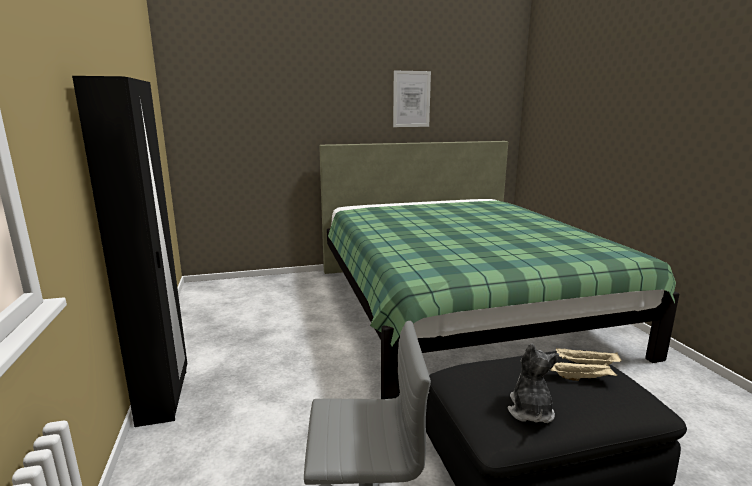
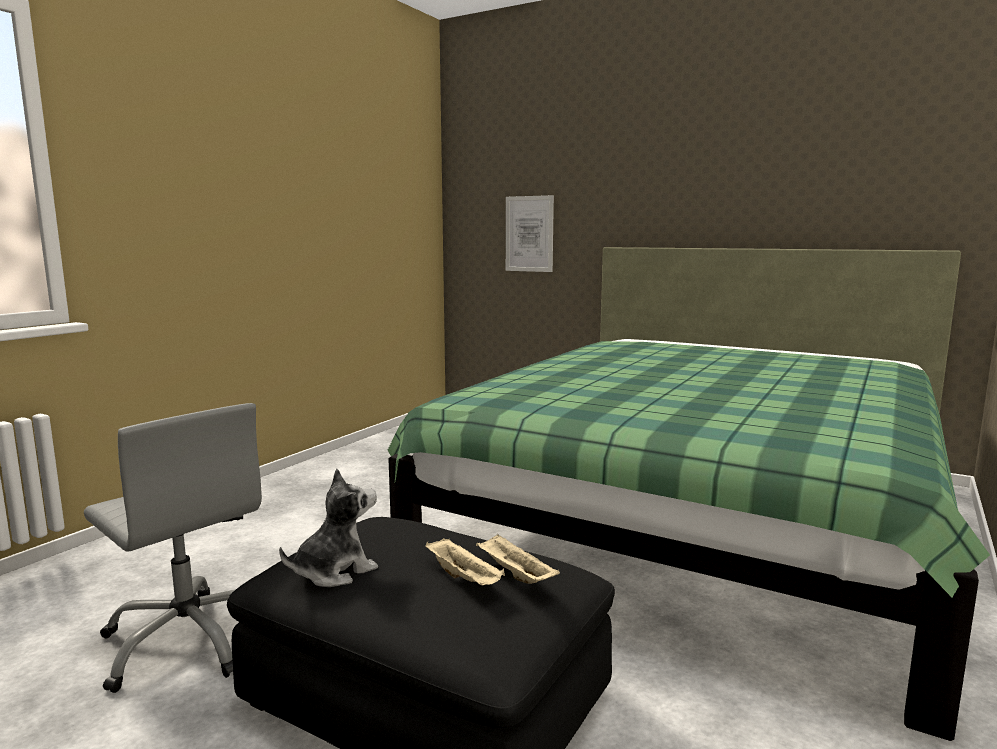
camera: 45 degrees right, 5 degrees down
(164, 397) = (269, 484): black wardrobe -> none
(411, 99) = (760, 177): picture -> picture (529, 234)

